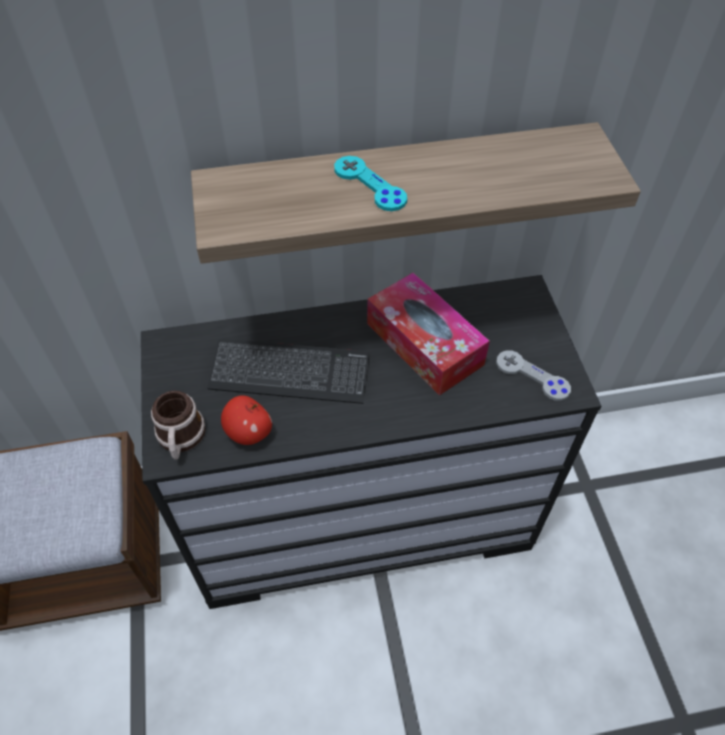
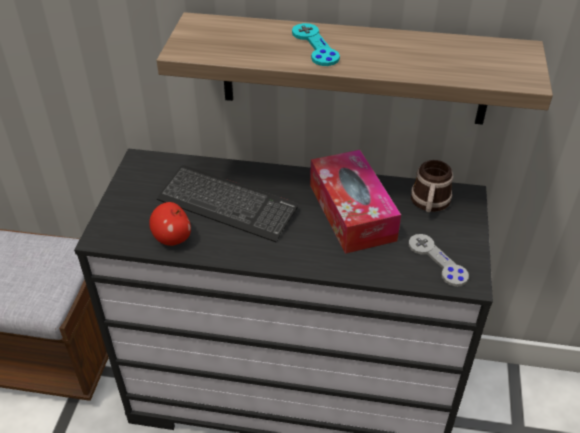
camera: 20 degrees right, 10 degrees down
(181, 439) = (118, 228): mug -> mug (429, 203)

